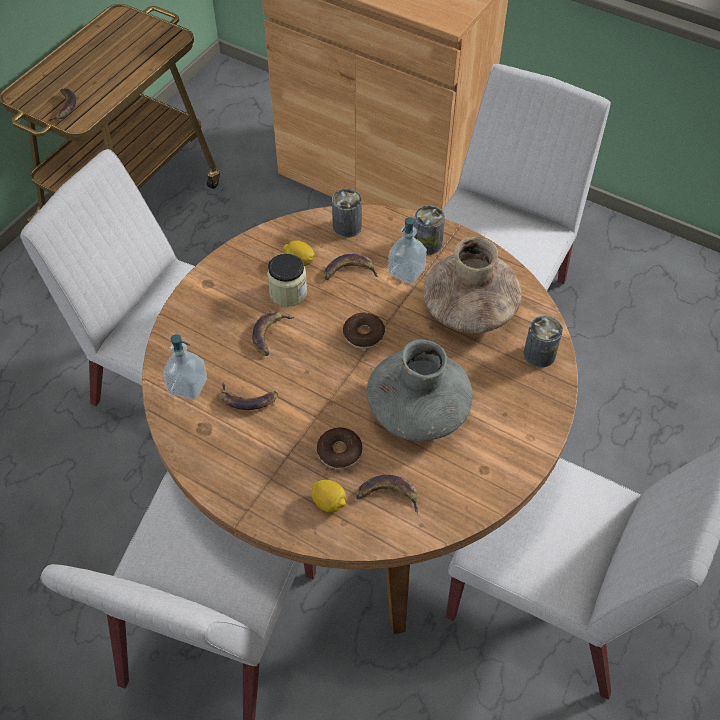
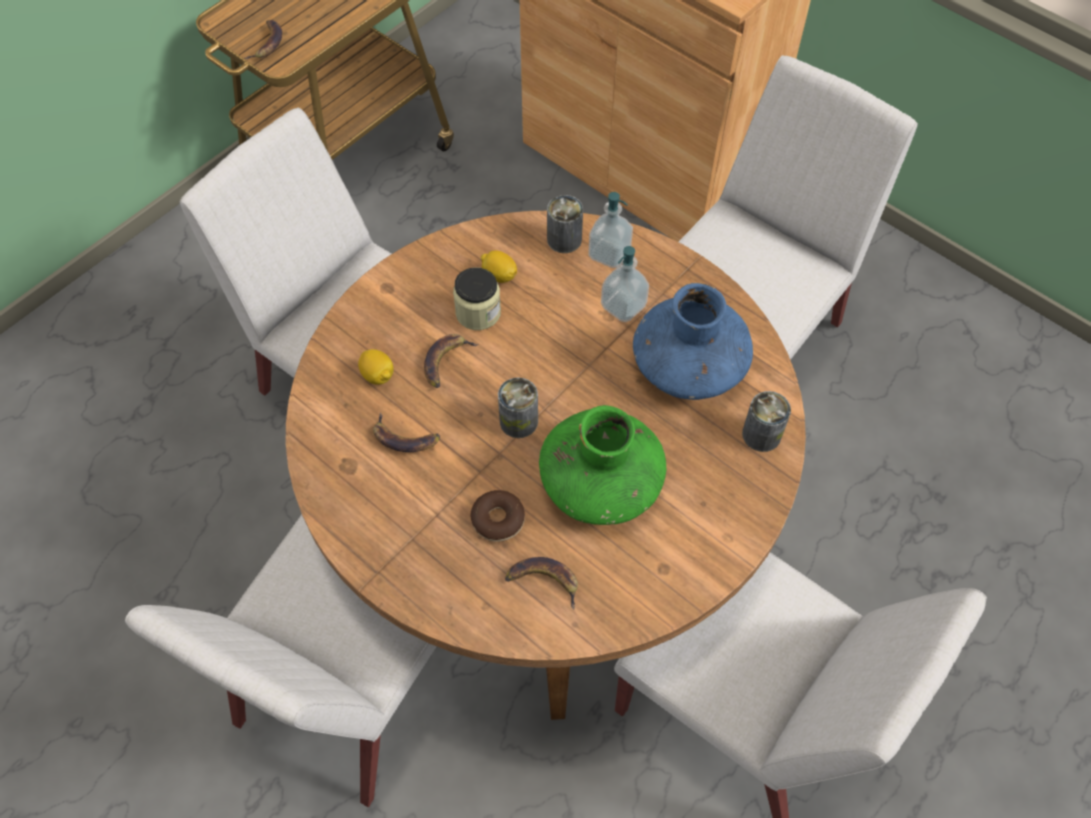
camera: 10 degrees right, 5 degrees up
(188, 386) = (340, 411): soap dispenser -> soap dispenser (609, 253)
(329, 503) = (473, 579): lemon -> lemon (378, 375)
(349, 271) = (555, 296): banana -> none
(363, 335) = (556, 379): donut -> none
(418, 409) = (601, 481): grey vase -> green vase
(427, 243) = (656, 274): can -> can (518, 421)
(469, 309) = (689, 365): brown vase -> blue vase

